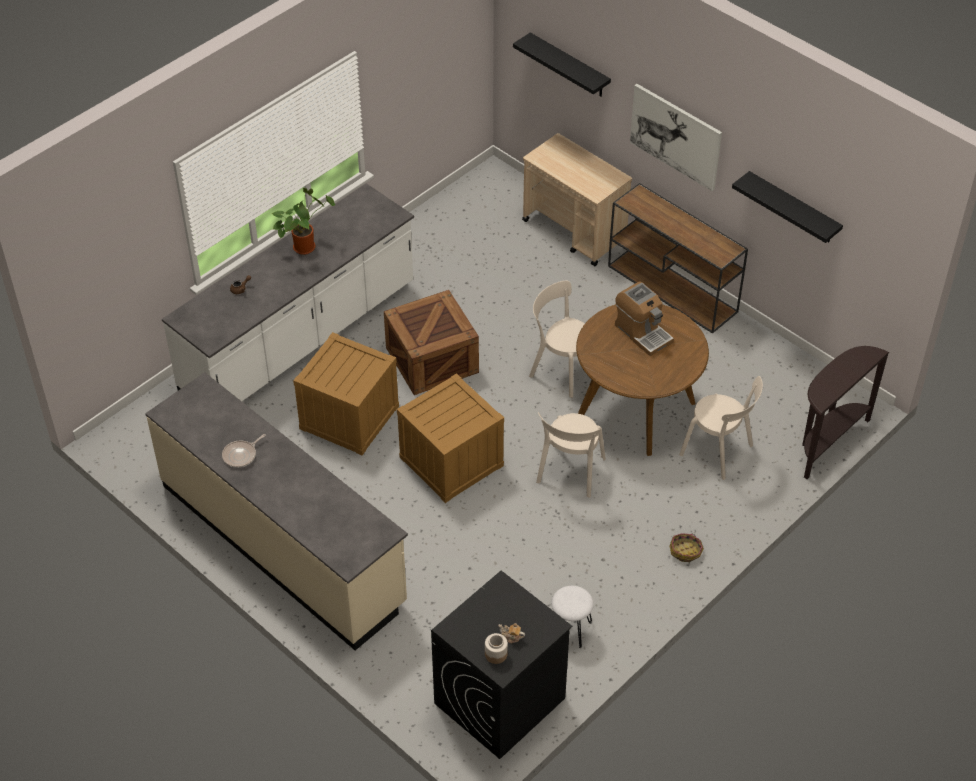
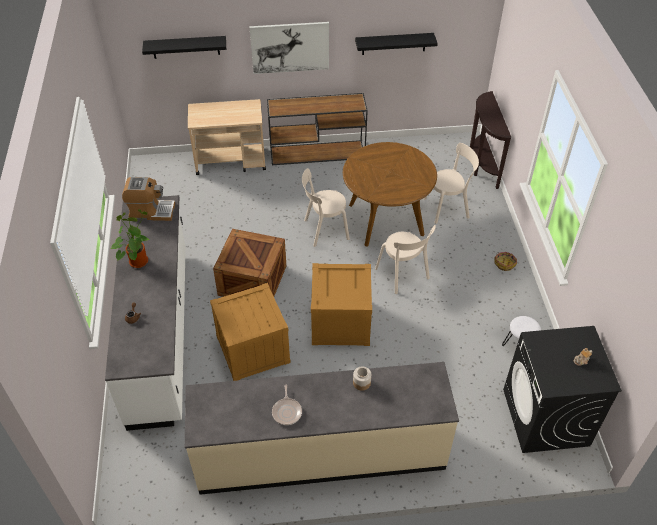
camera: 50 degrees left, 0 degrees up
(496, 654) = (590, 376): jar -> jar (361, 382)
(642, 333) = (379, 165): coffee machine -> coffee machine (151, 211)

